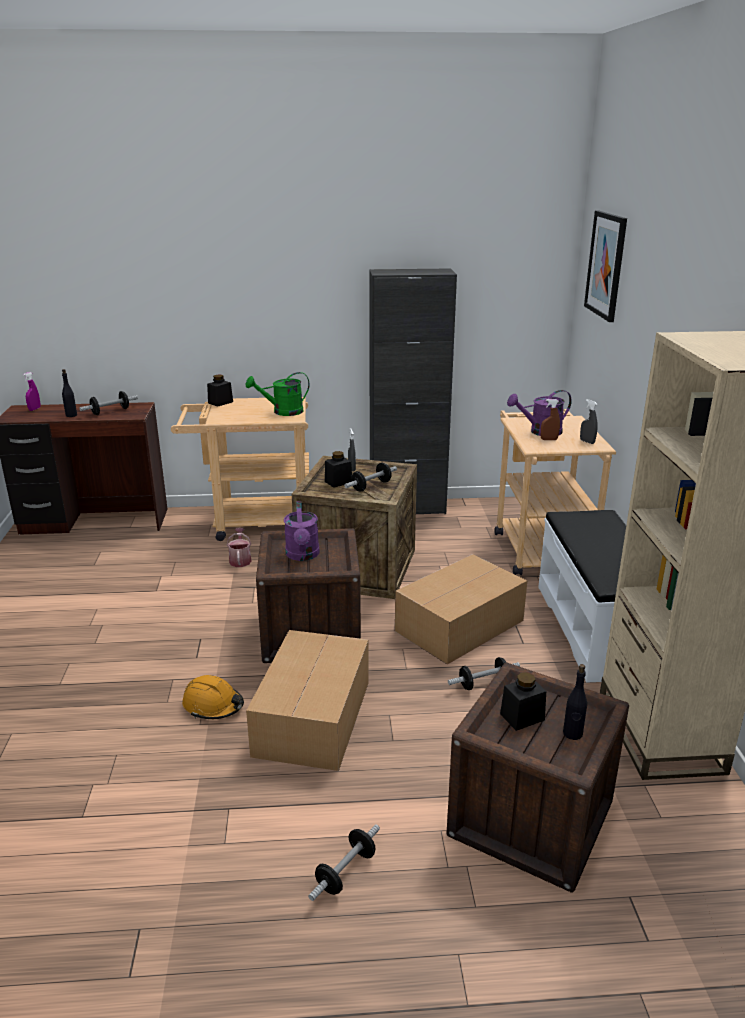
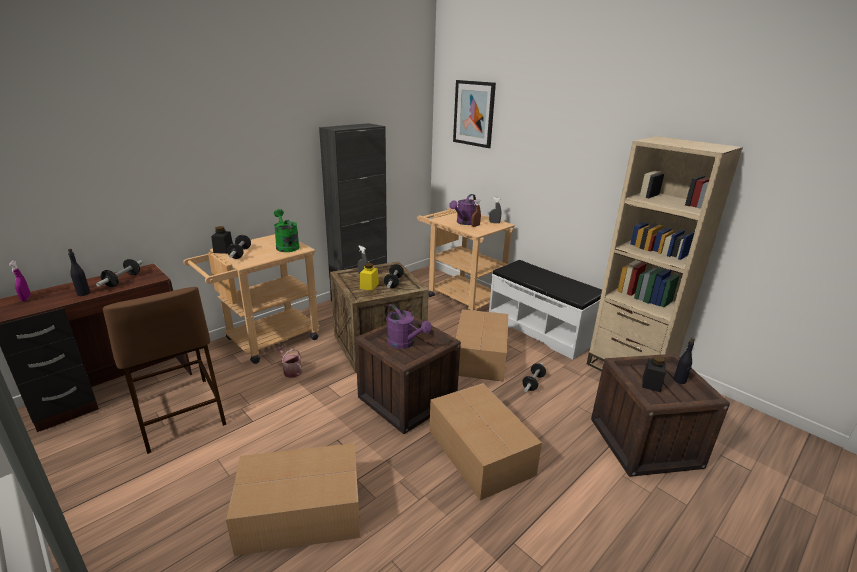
camera: 40 degrees left, 0 degrees up
(100, 679) = (298, 512): none -> cardboard box
(114, 558) = (178, 412): none -> brown stool
(213, 705) = (410, 481): orange hard hat -> none
(282, 412) = (286, 246): green watering can -> green watering can turned 120 degrees clockwise
(338, 482) = (369, 286): black jar -> yellow jar
(345, 872) = (619, 532): dumbbell -> dumbbell (240, 253)

